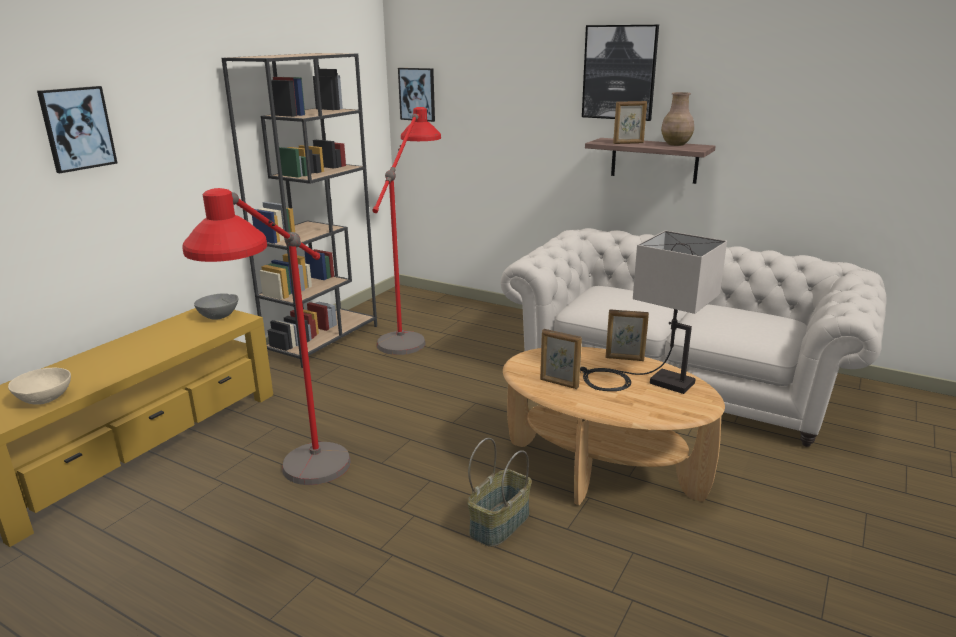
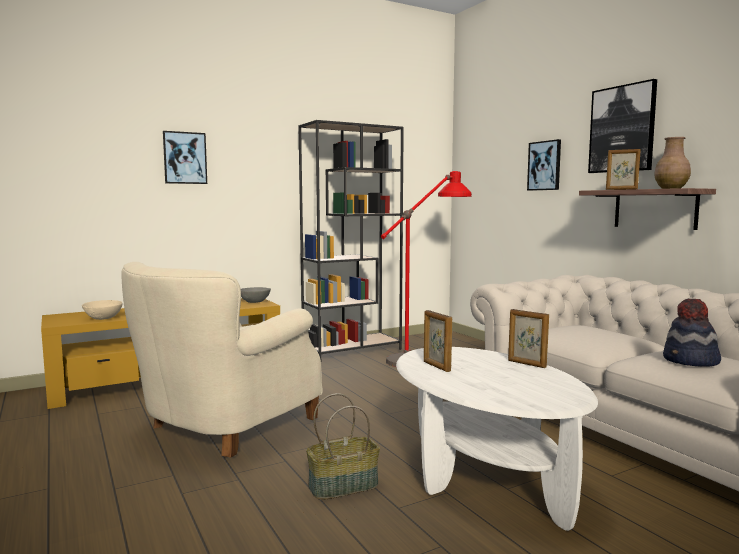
camera: 30 degrees right, 15 degrees down
(300, 494) = (226, 427): red floor lamp -> beige armchair
(417, 94) = (470, 169): picture -> picture (544, 165)
(602, 470) = (484, 477): brown coffee table -> white coffee table
(643, 381) = (522, 379): table lamp -> none
(733, 324) = (690, 361): none -> hat

